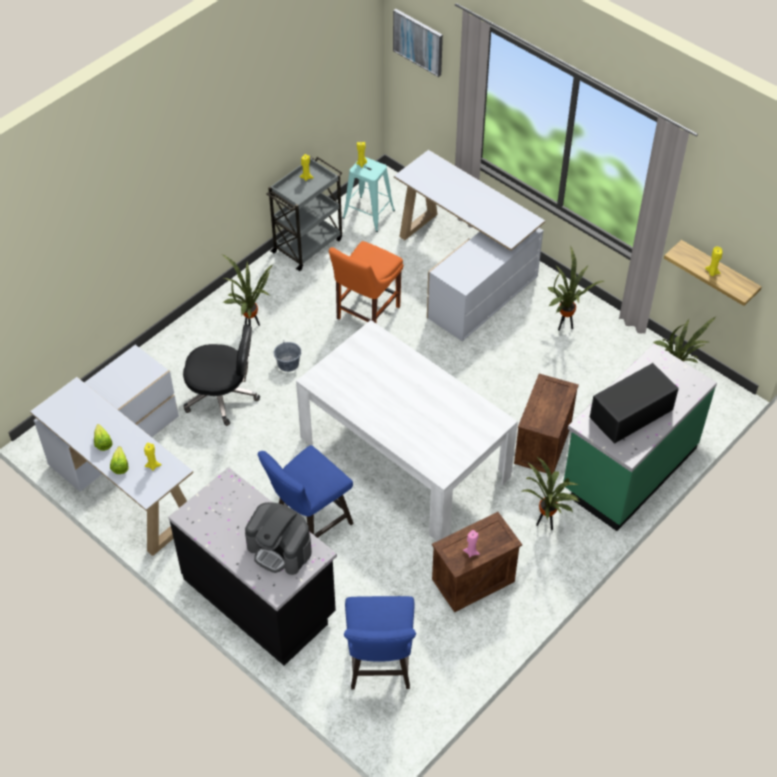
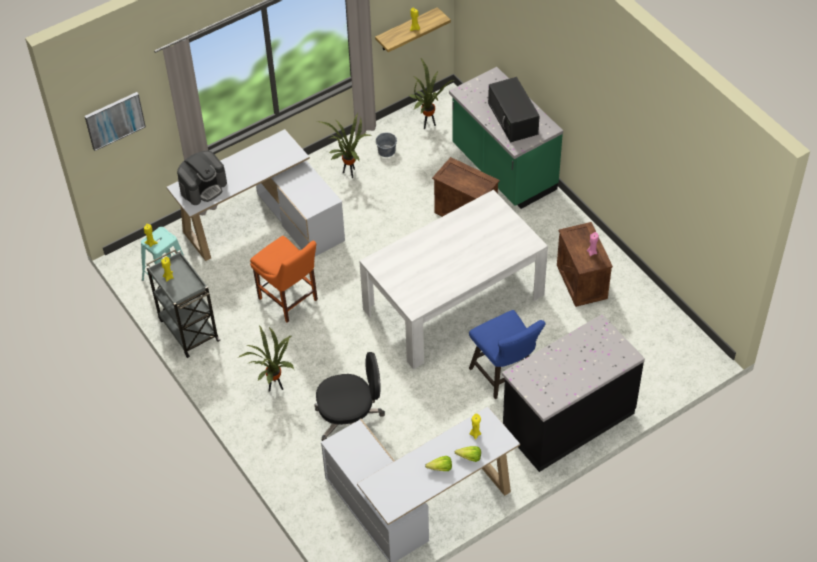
camera: 75 degrees left, 0 degrees up
(222, 396) = (350, 419): black office chair -> black office chair turned 60 degrees clockwise
(280, 549) = (591, 348): coffee machine -> coffee machine (203, 187)
(288, 364) = (328, 365): grey bucket -> grey bucket (386, 151)
(380, 668) = (647, 353): blue stool -> none
(545, 524) = (541, 228): potted plant -> none

